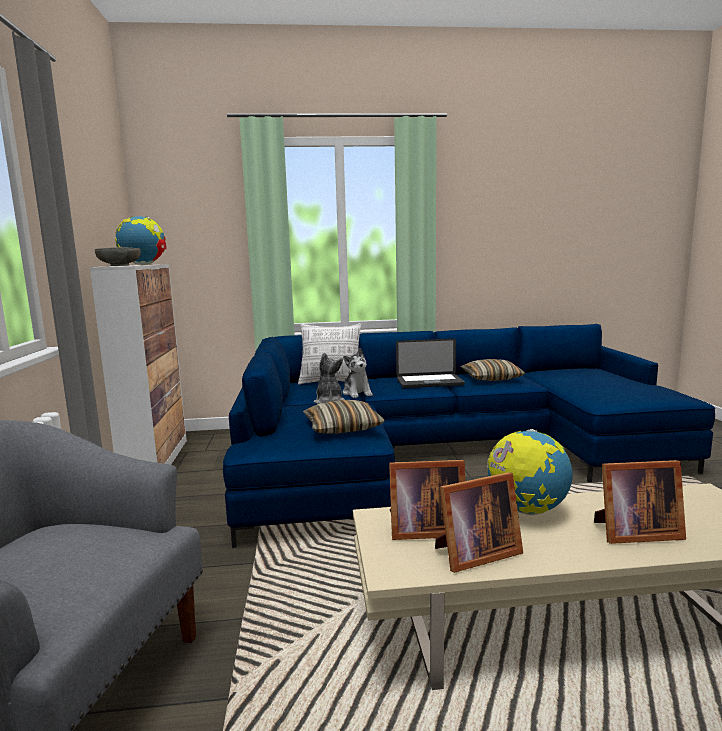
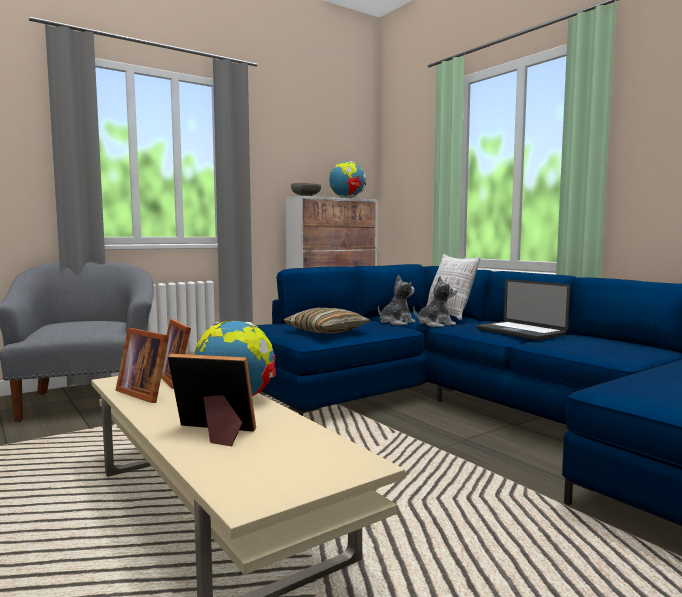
camera: 60 degrees right, 5 degrees down
(357, 393) = (435, 324): plush toy -> plush toy turned 150 degrees counterclockwise
(491, 378) = (600, 345): pillow -> none
(633, 533) = (213, 434): picture frame -> picture frame turned 135 degrees clockwise

